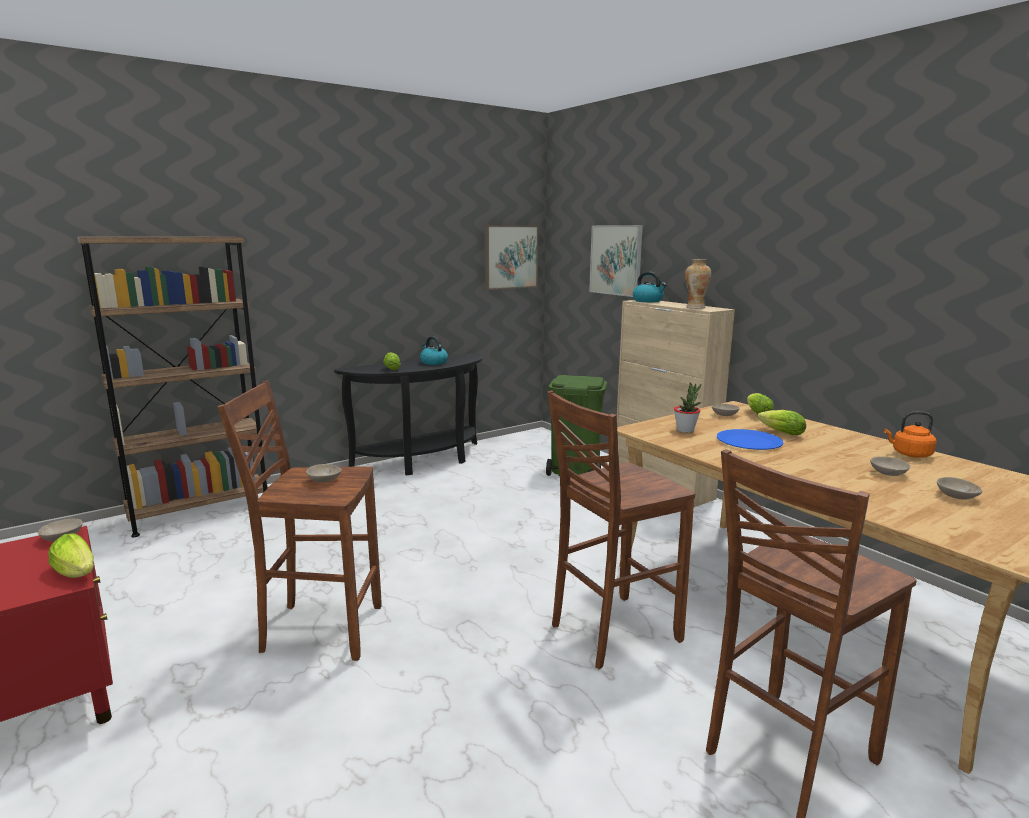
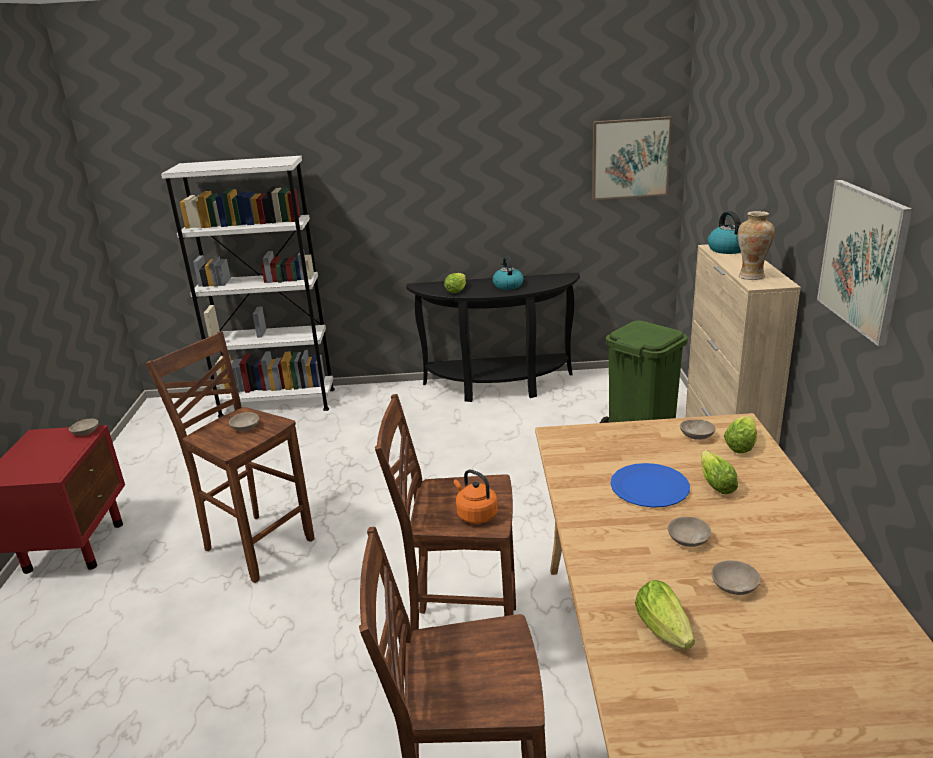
camera: 35 degrees right, 10 degrees up
(77, 573) = (63, 468): lettuce -> lettuce (665, 632)
(200, 511) = (277, 402): brown bookcase -> white bookcase
(616, 260) = (728, 180): picture -> picture (863, 259)
(685, 430) = (606, 450): potted plant -> none
(909, 454) = (826, 567): orange kettle -> orange kettle (475, 515)
(955, 496) = (754, 649): beige bowl -> beige bowl (687, 539)

